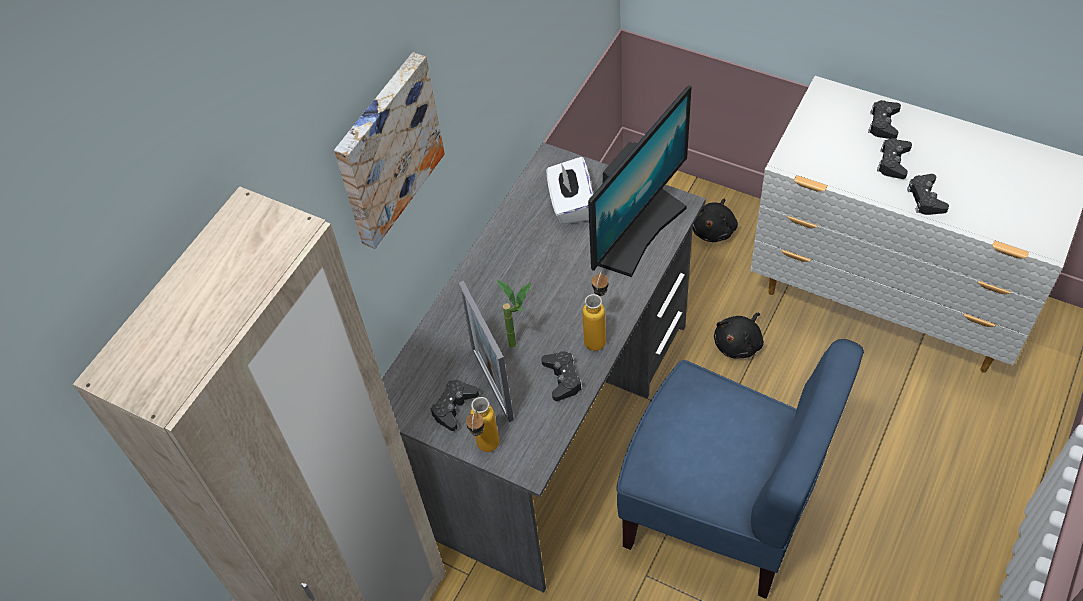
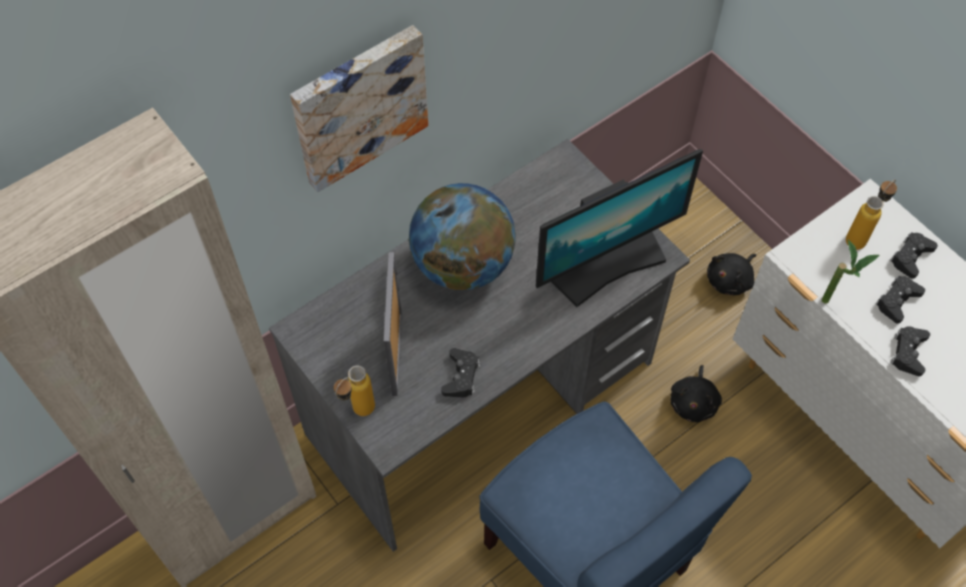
camera: 20 degrees right, 5 degrees up
(454, 407) = (352, 360): black game controller -> none
(509, 283) = (463, 264): none -> globe
(520, 345) = (440, 328): potted plant -> potted plant (832, 304)
(570, 204) = (559, 211): white tissue box -> none
(598, 335) = (515, 350): bottle -> bottle (860, 236)
(739, 343) = (694, 402): black plush toy -> black plush toy turned 45 degrees counterclockwise

